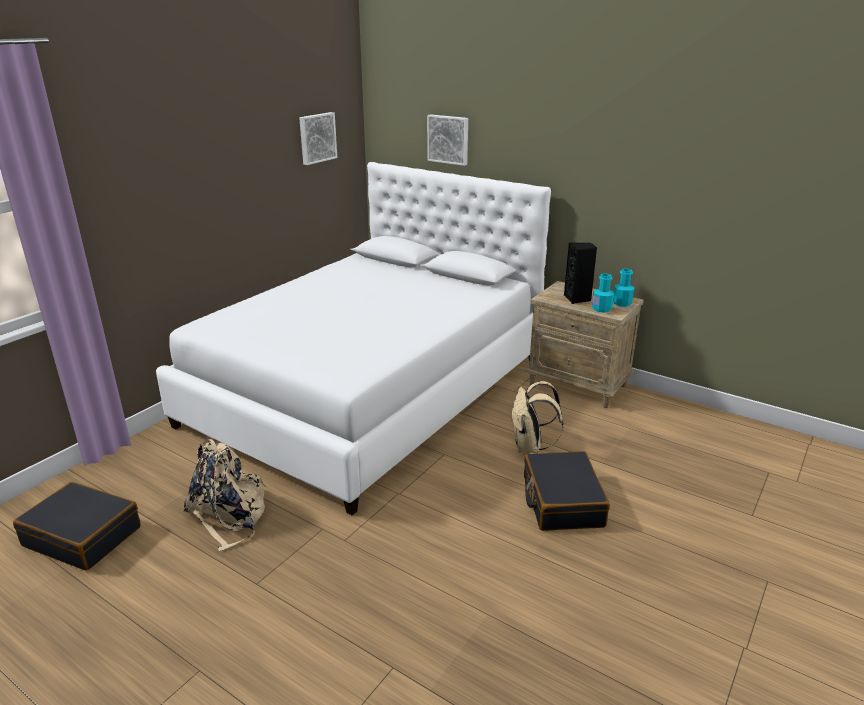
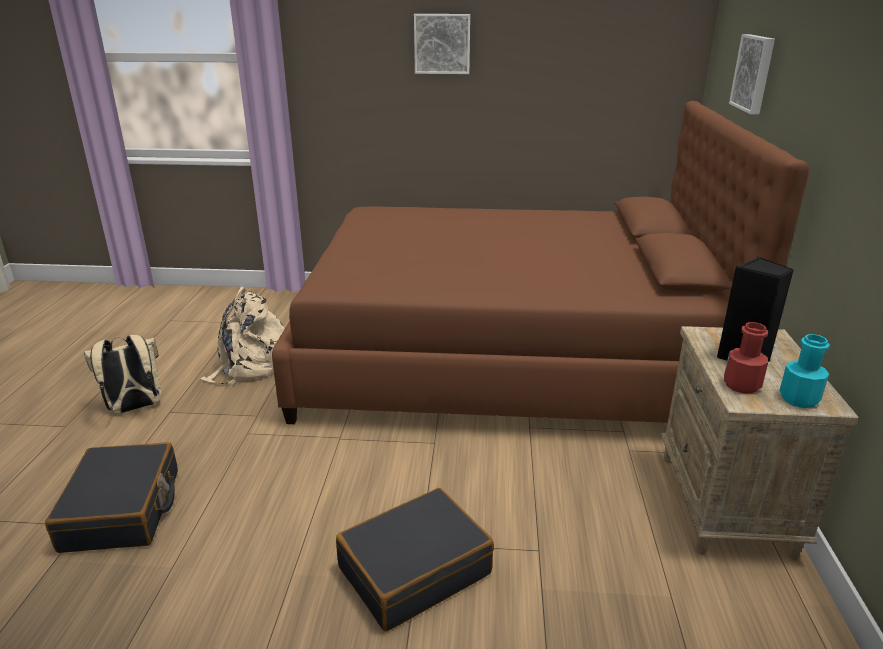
camera: 60 degrees right, 0 degrees up
(83, 536) = (194, 324): black suitcase -> black suitcase (123, 510)
(317, 138) = (613, 55): picture -> picture (442, 44)
(370, 390) = (506, 356): white bed -> brown bed
(530, 447) = (512, 504): beige backpack -> beige backpack (135, 408)
(601, 309) = (741, 385): turquoise bottle -> red bottle

